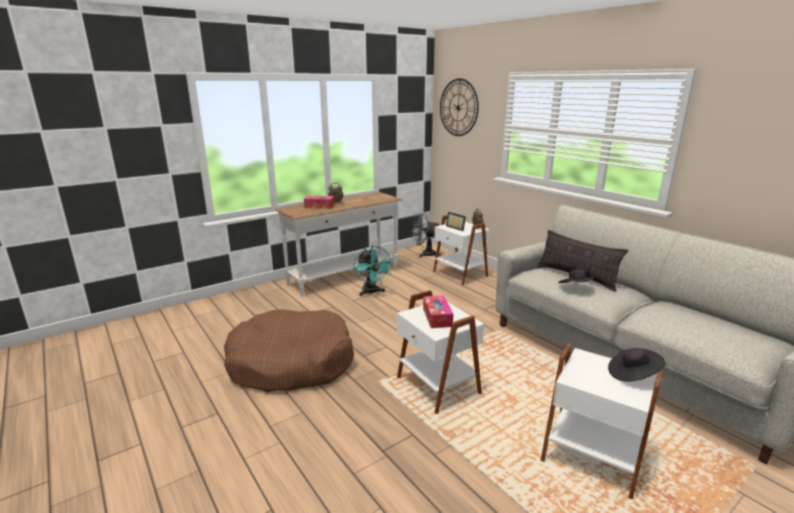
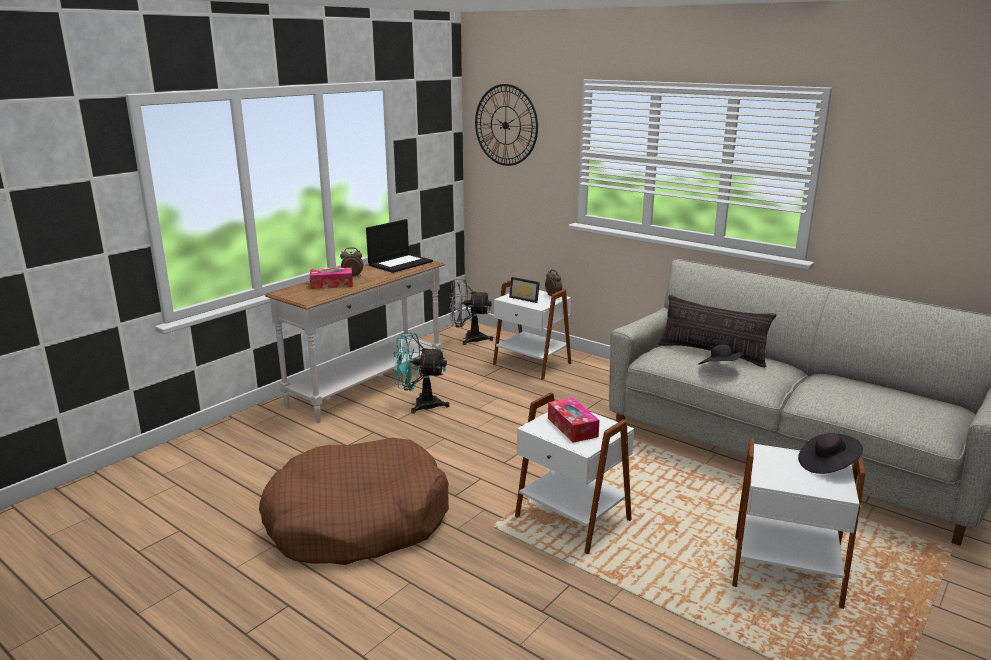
camera: 15 degrees left, 0 degrees up
(371, 292) = (420, 404): turquoise fan -> turquoise fan turned 135 degrees clockwise
(372, 197) = (400, 263): none -> laptop

